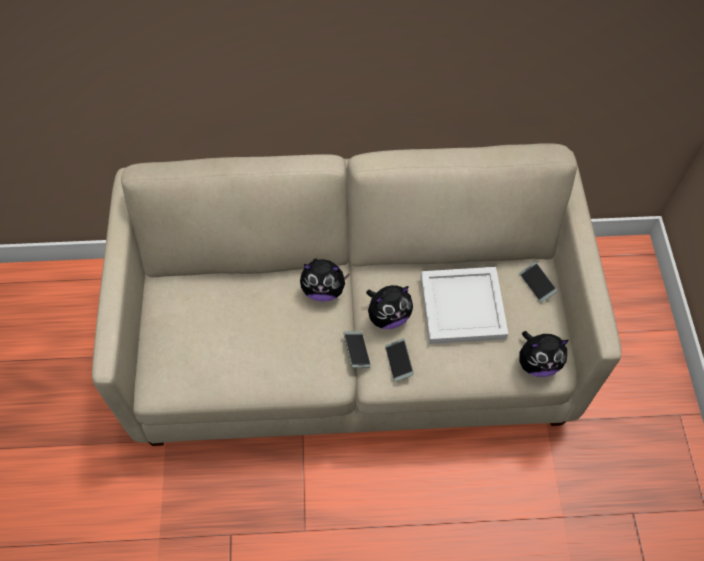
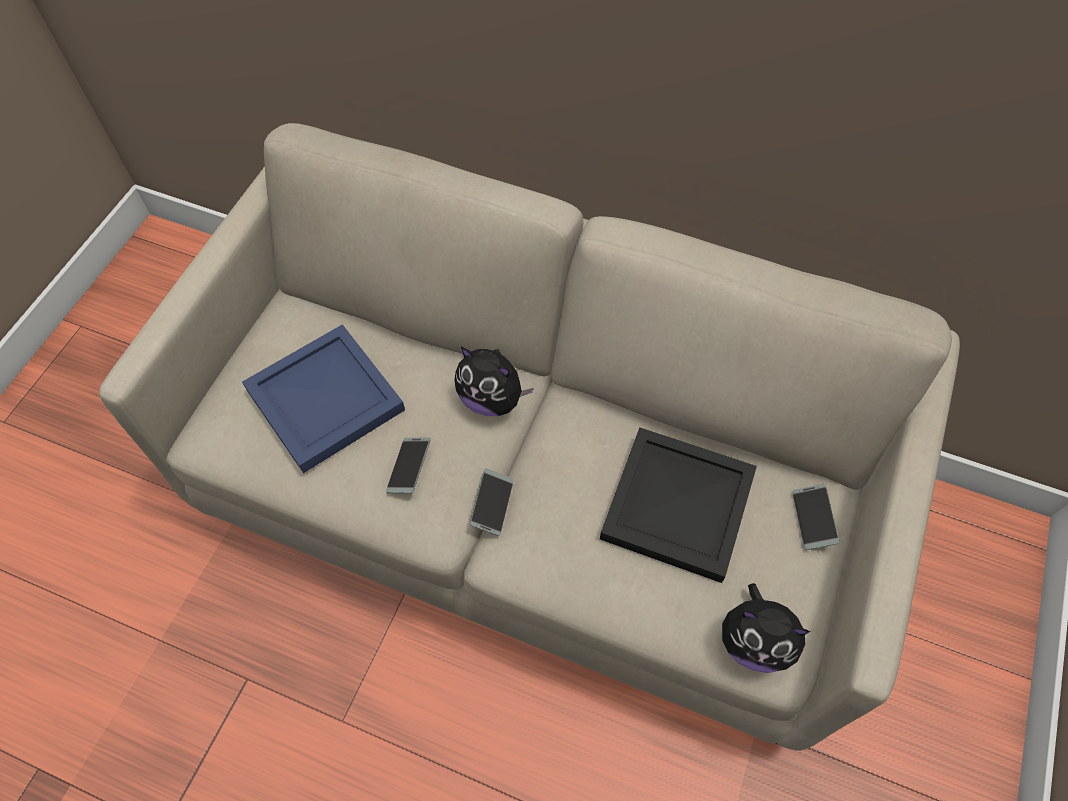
camera: 25 degrees right, 0 degrees up
(222, 330) = (326, 397): none -> blue tray
(388, 316) = (561, 473): plush toy -> none
(399, 361) = (542, 546): phone -> phone (409, 468)
(461, 308) = (675, 506): white tray -> black tray

